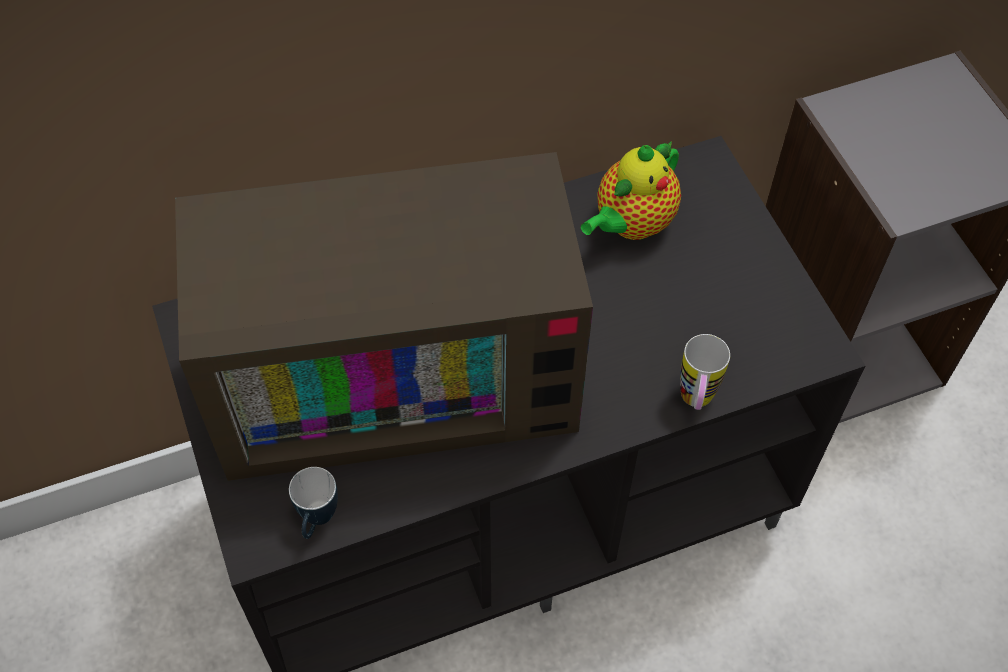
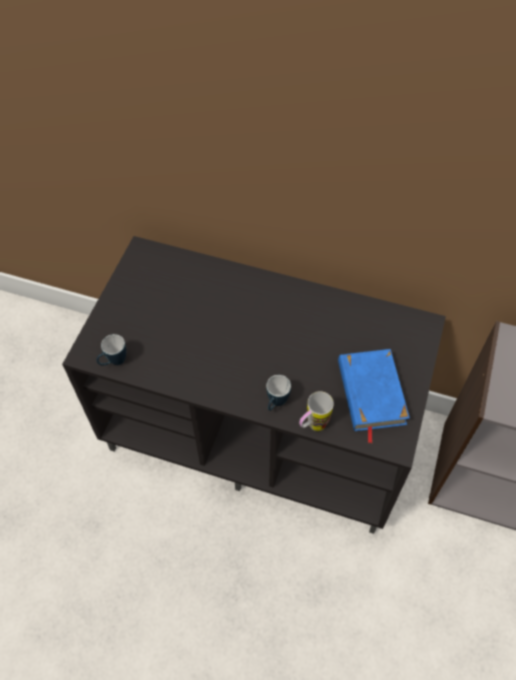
camera: 40 degrees right, 0 degrees up
(398, 370) = (201, 324): television -> none
(617, 408) = (275, 404): none -> mug
(631, 224) = (361, 329): teapot -> none
(726, 303) = (370, 393): none -> blue book

